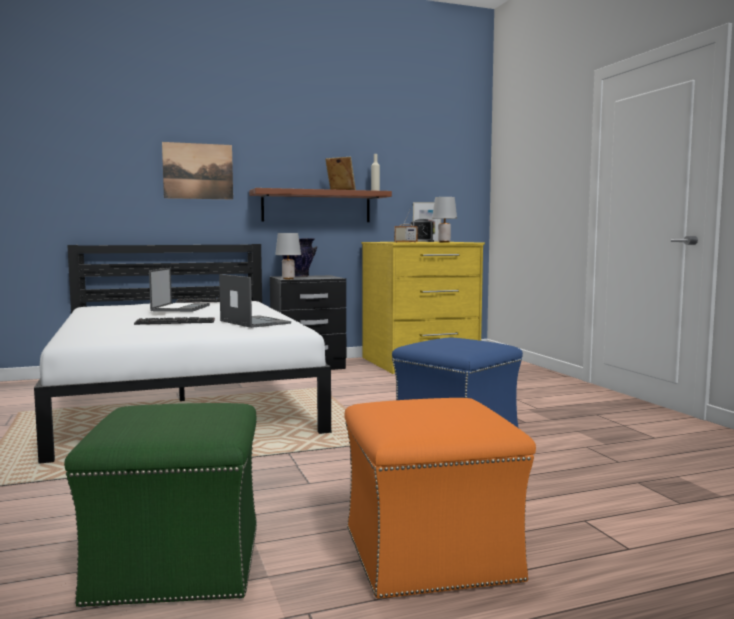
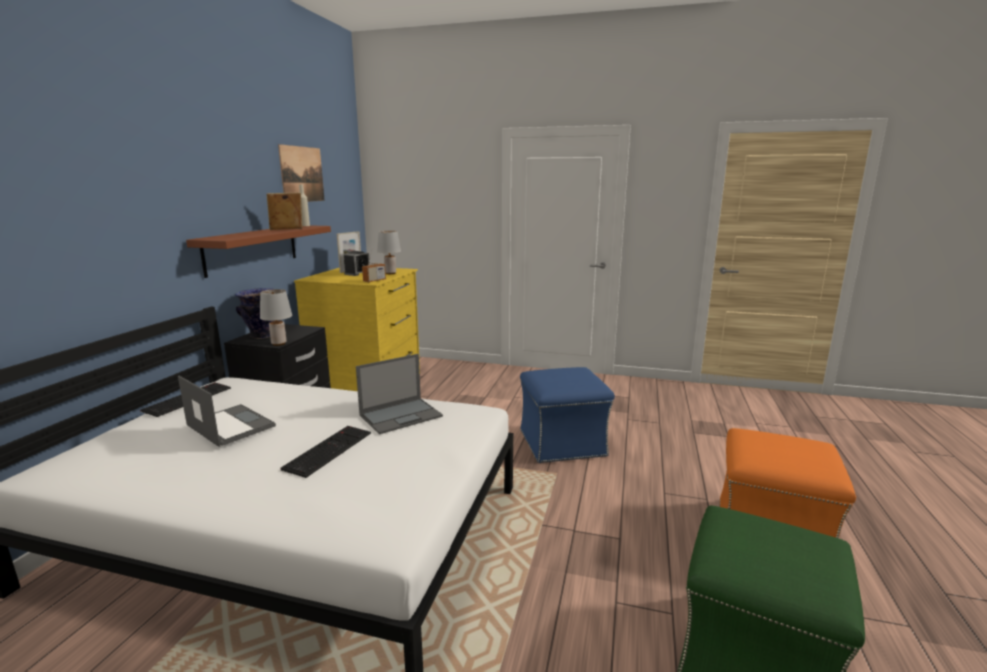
camera: 55 degrees left, 10 degrees up
(198, 171) = (120, 221): picture -> picture (302, 174)
(254, 322) = (401, 415): laptop -> laptop turned 150 degrees clockwise

